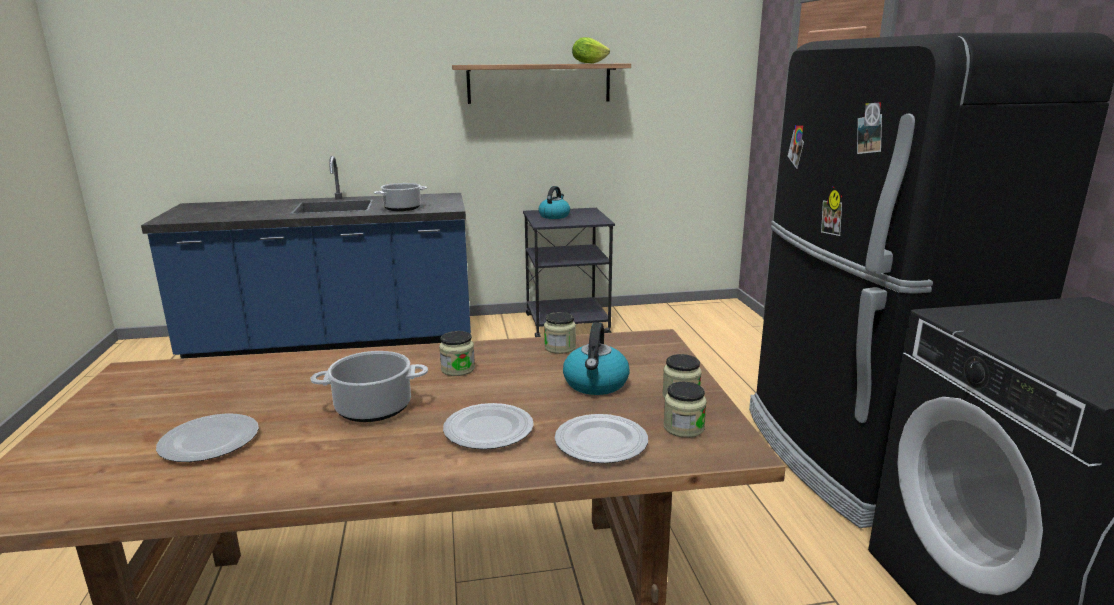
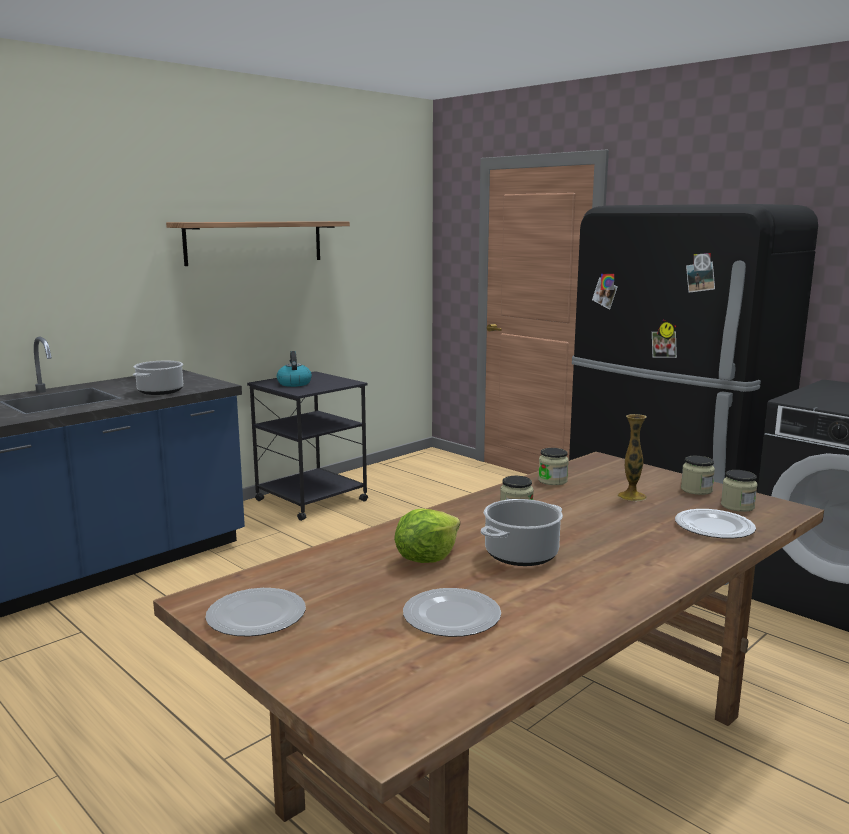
camera: 35 degrees left, 5 degrees down
(489, 430) = (635, 542): plate -> plate (257, 616)
(588, 63) = (306, 221): lettuce -> lettuce (426, 558)
(596, 384) = (632, 496): kettle -> vase

